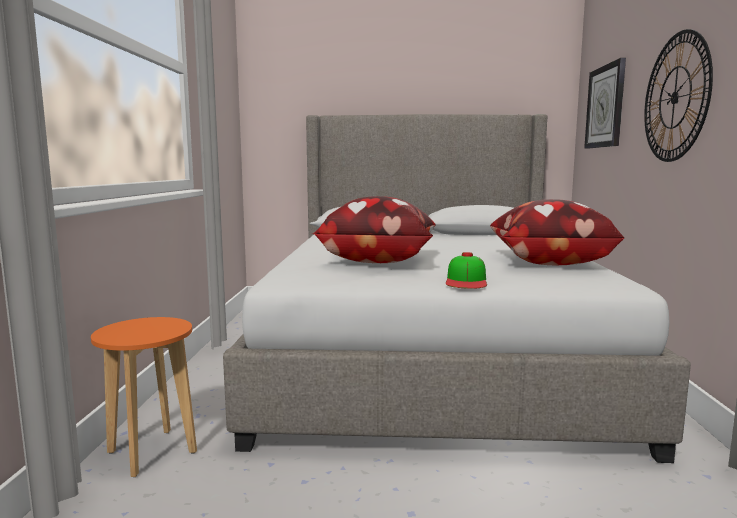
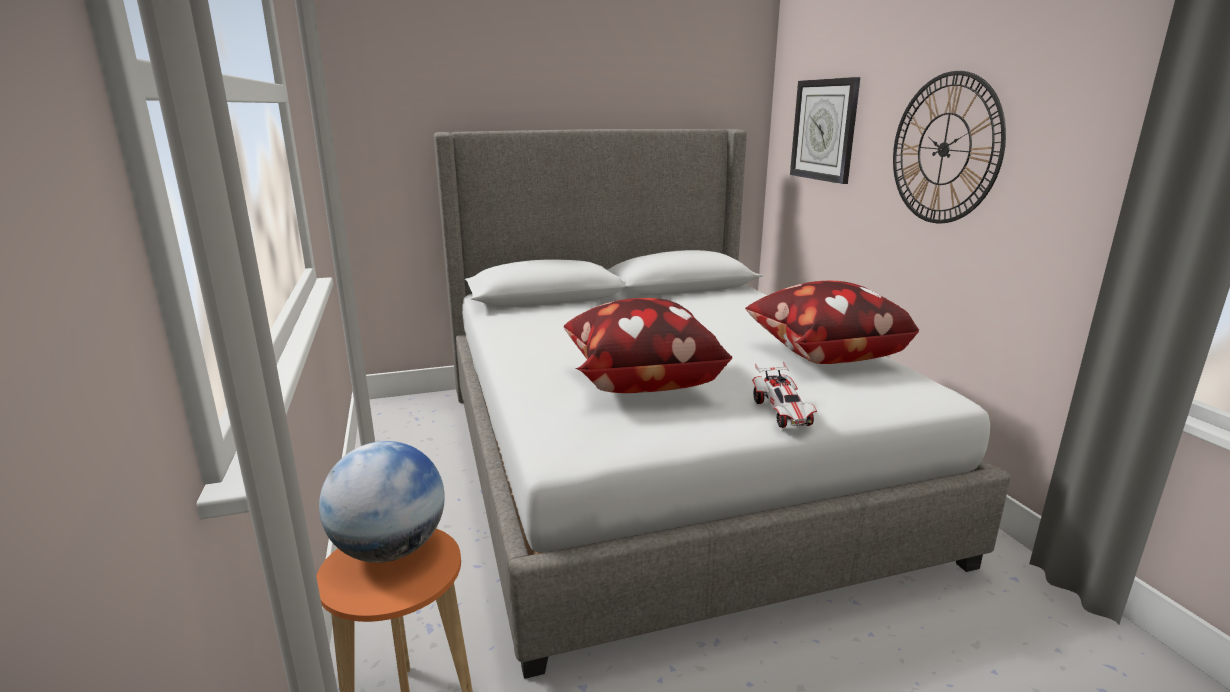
camera: 20 degrees left, 10 degrees up
(150, 324) = (390, 549): none -> globe
(466, 280) = (782, 413): cap -> toy car

